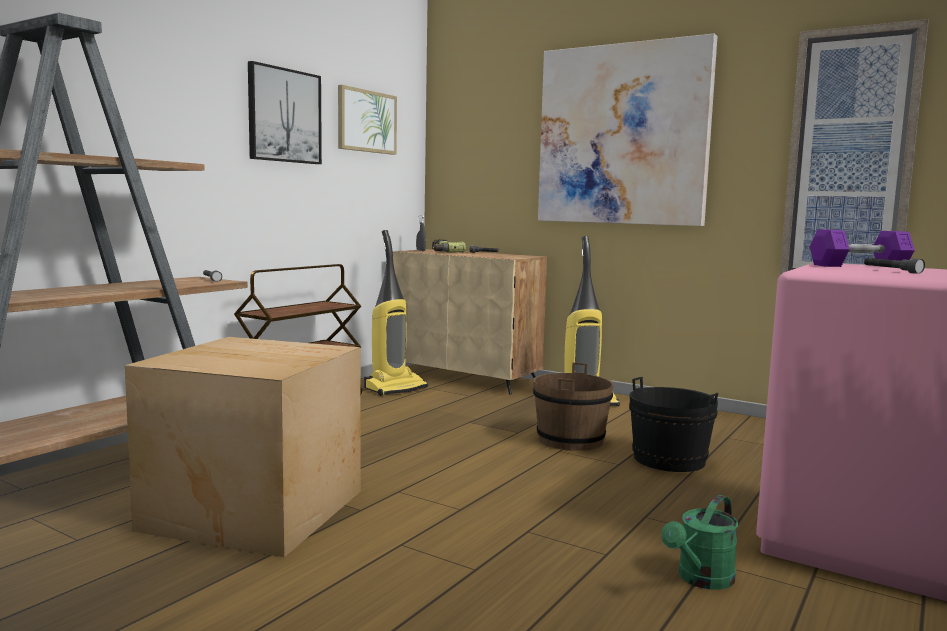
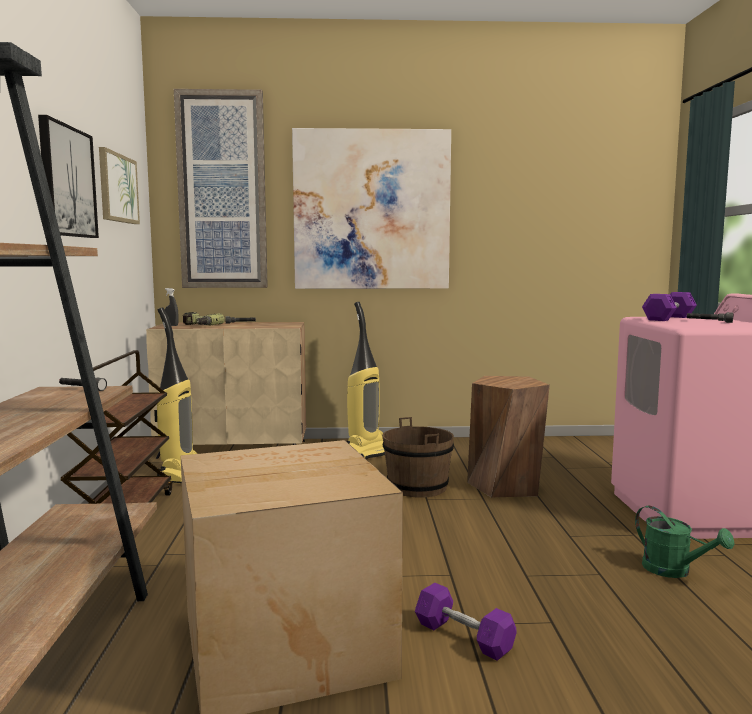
camera: 35 degrees left, 0 degrees up
(380, 551) = (464, 637): none -> purple dumbbell
(669, 460) = (506, 485): black bucket -> brown stool
(701, 580) = (674, 571): green watering can -> green watering can turned 45 degrees counterclockwise
(850, 157) = (551, 233): picture -> picture (222, 191)

